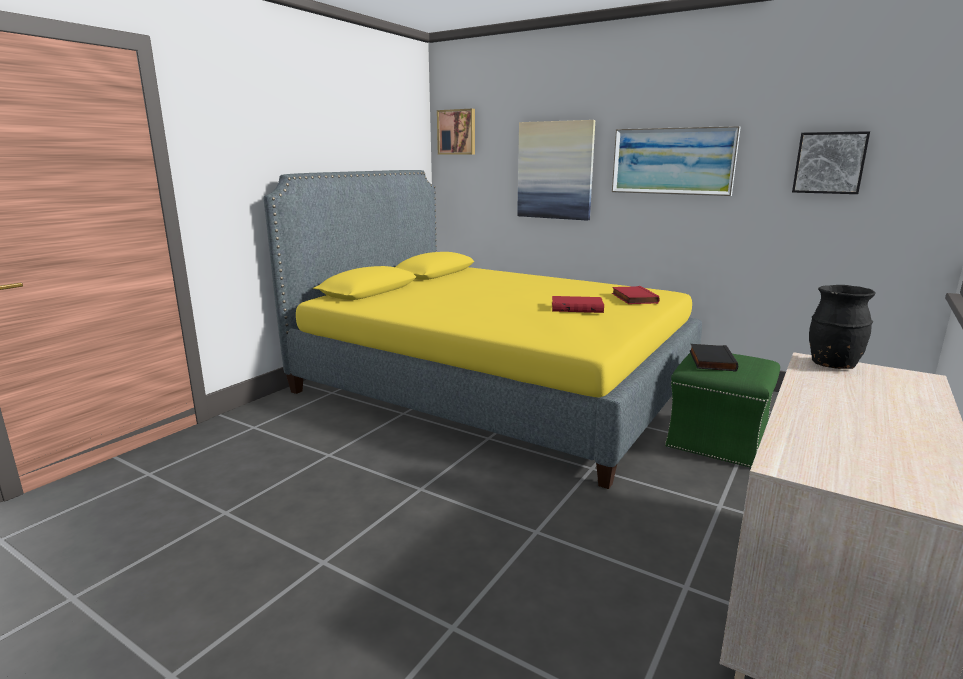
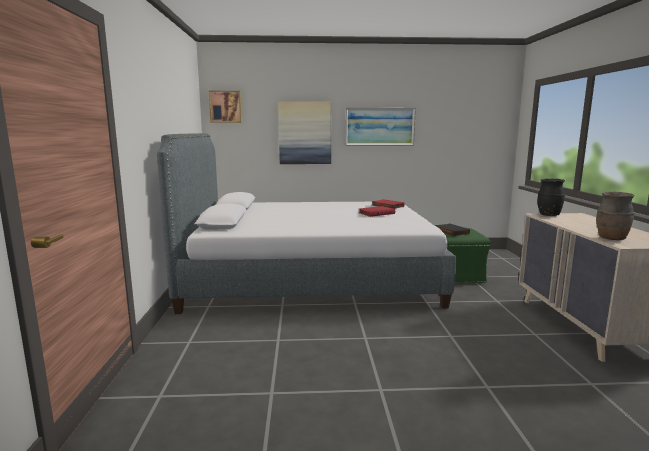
camera: 35 degrees left, 5 degrees down
(492, 387) = (310, 278): yellow bed -> grey bed
(805, 445) = (611, 238): none -> brown vase
(829, 163) = (458, 127): picture -> none

